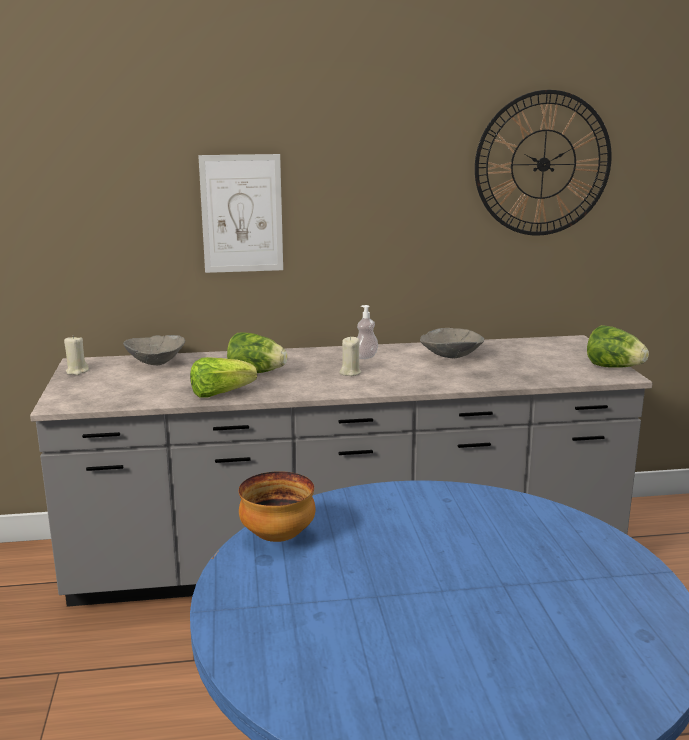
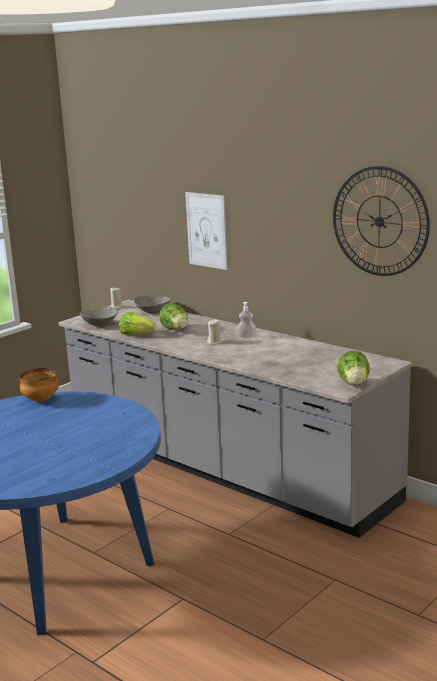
camera: 50 degrees right, 0 degrees up
(451, 356) = (287, 350): grey bowl -> grey bowl (99, 325)

